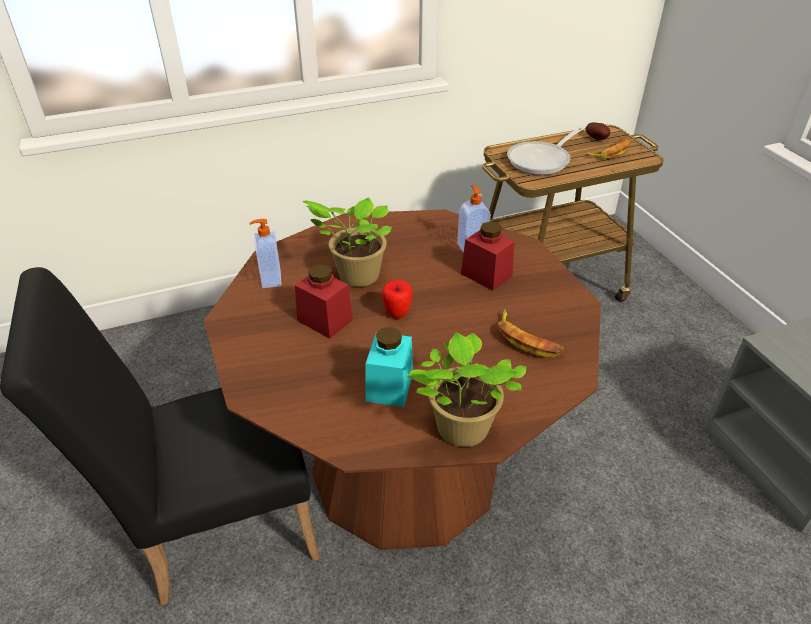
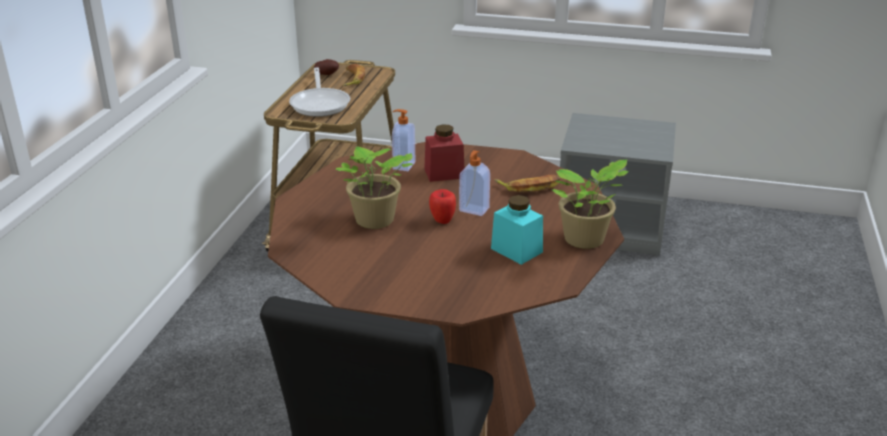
camera: 55 degrees left, 10 degrees down
(270, 279) = (323, 259): soap dispenser -> soap dispenser (473, 210)
(325, 320) = (411, 251): red jar -> none

